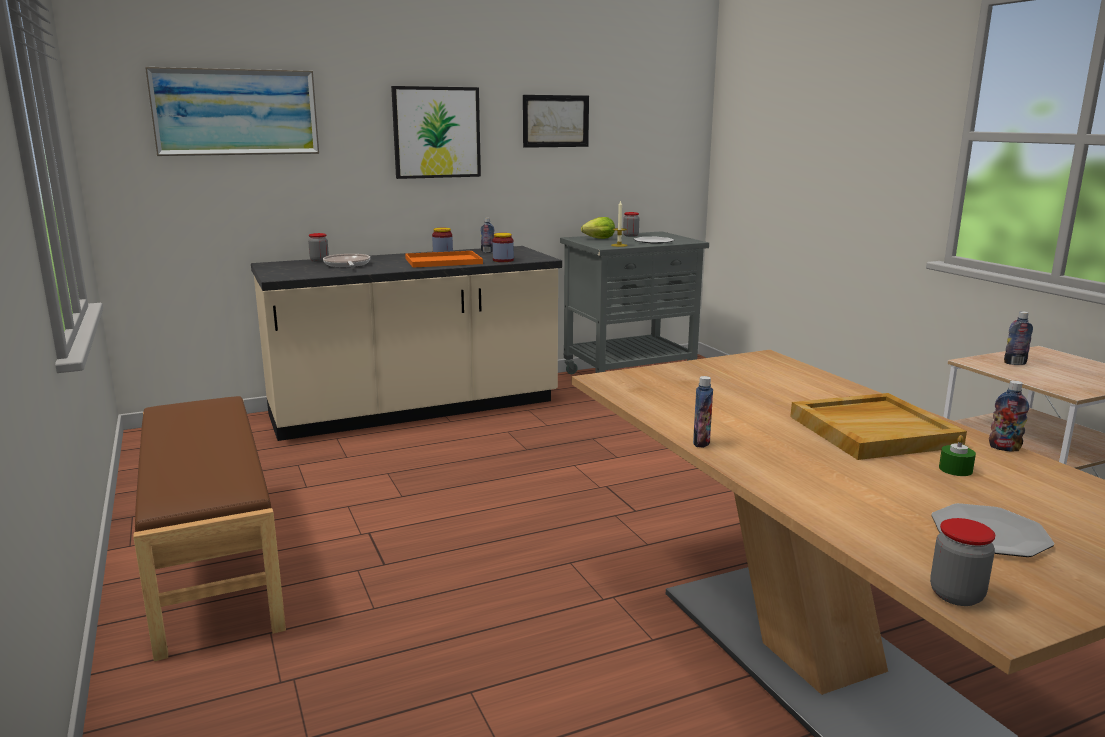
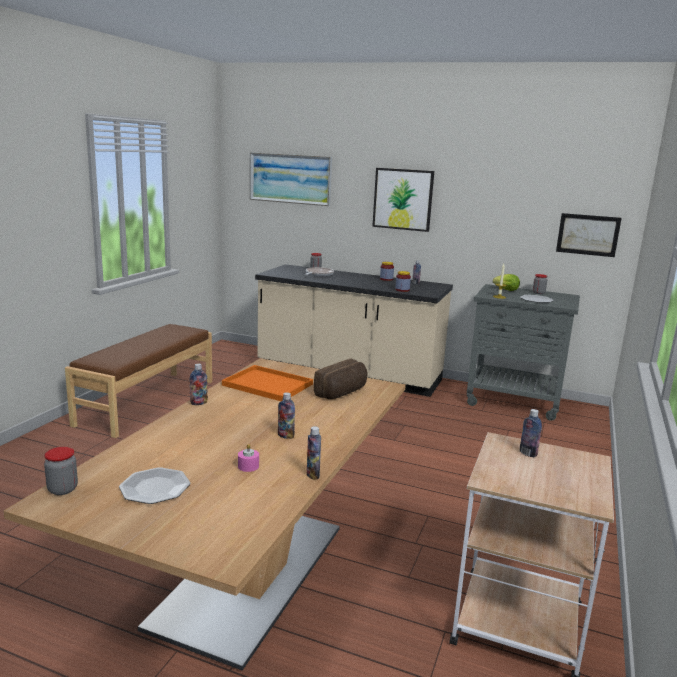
camera: 45 degrees right, 0 degrees up
(444, 261) = (371, 283): orange tray -> orange tray (269, 385)
(555, 121) = (492, 198): picture -> picture (588, 235)
(762, 375) = (343, 393): none -> bread
(873, 430) = (285, 436): beige tray -> bottle
(955, 469) = (248, 466): green candle -> pink candle

